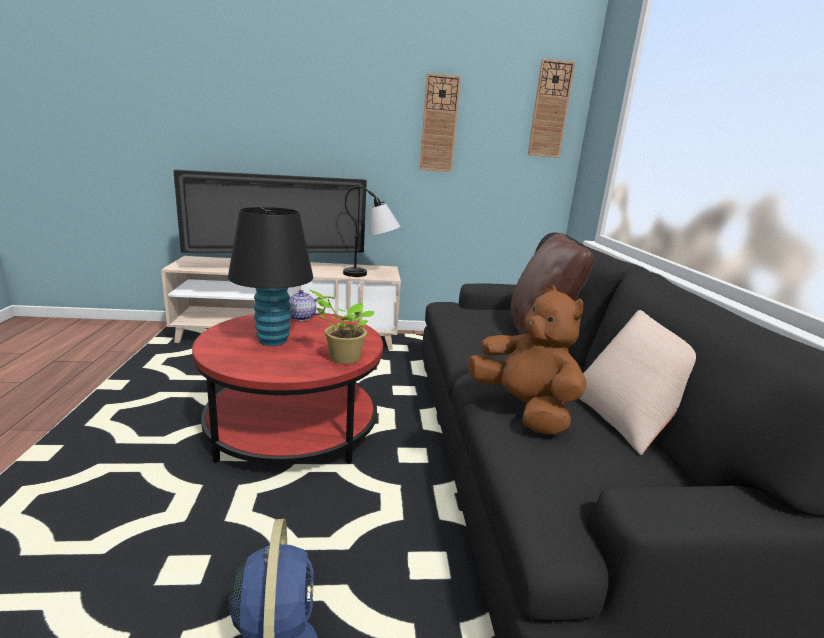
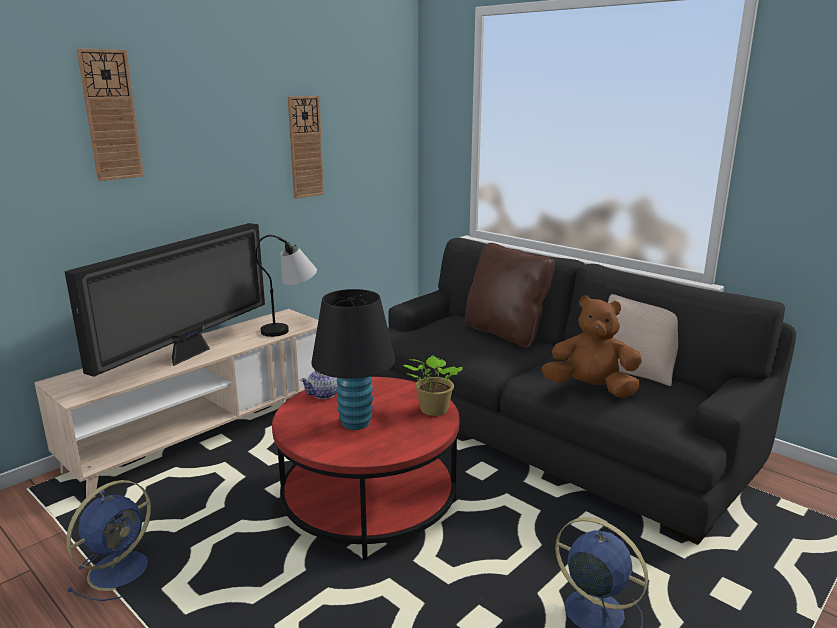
camera: 40 degrees left, 0 degrees up
(117, 383) = (122, 568): none -> blue fan
(550, 110) = (392, 117): wall clock -> wall clock (111, 115)

